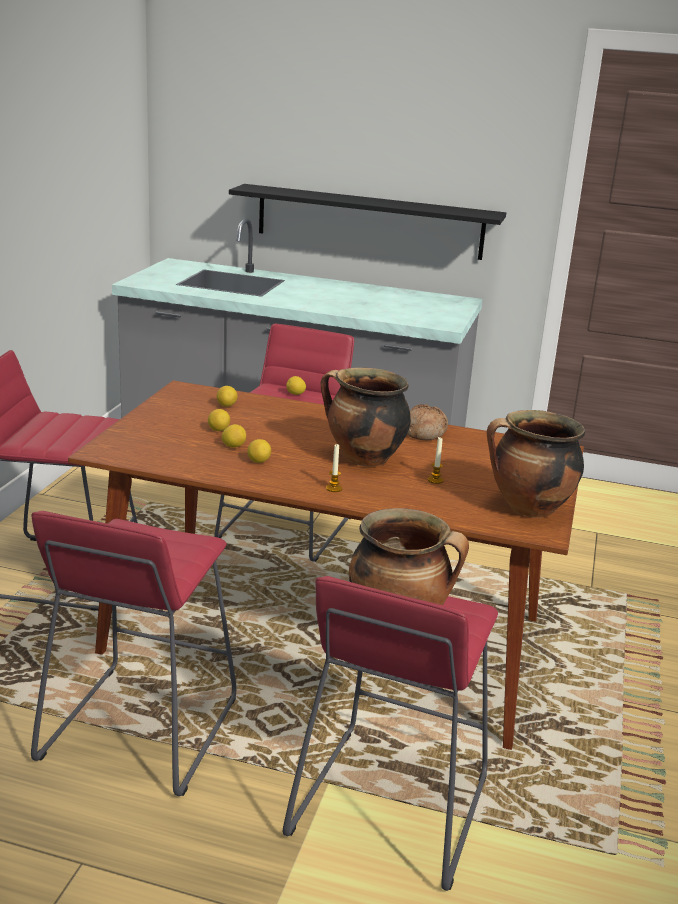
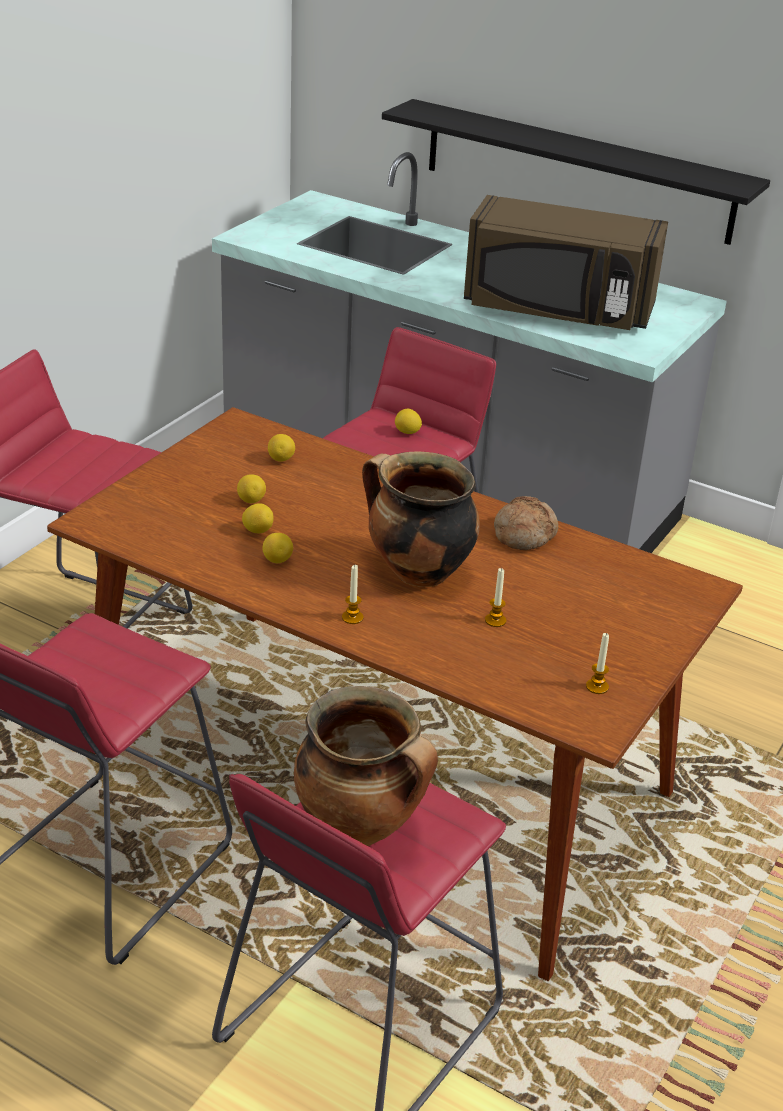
camera: 15 degrees right, 10 degrees up
(378, 308) = (558, 310): none -> brown microwave
(528, 509) = (597, 687): cooking pot -> candle

